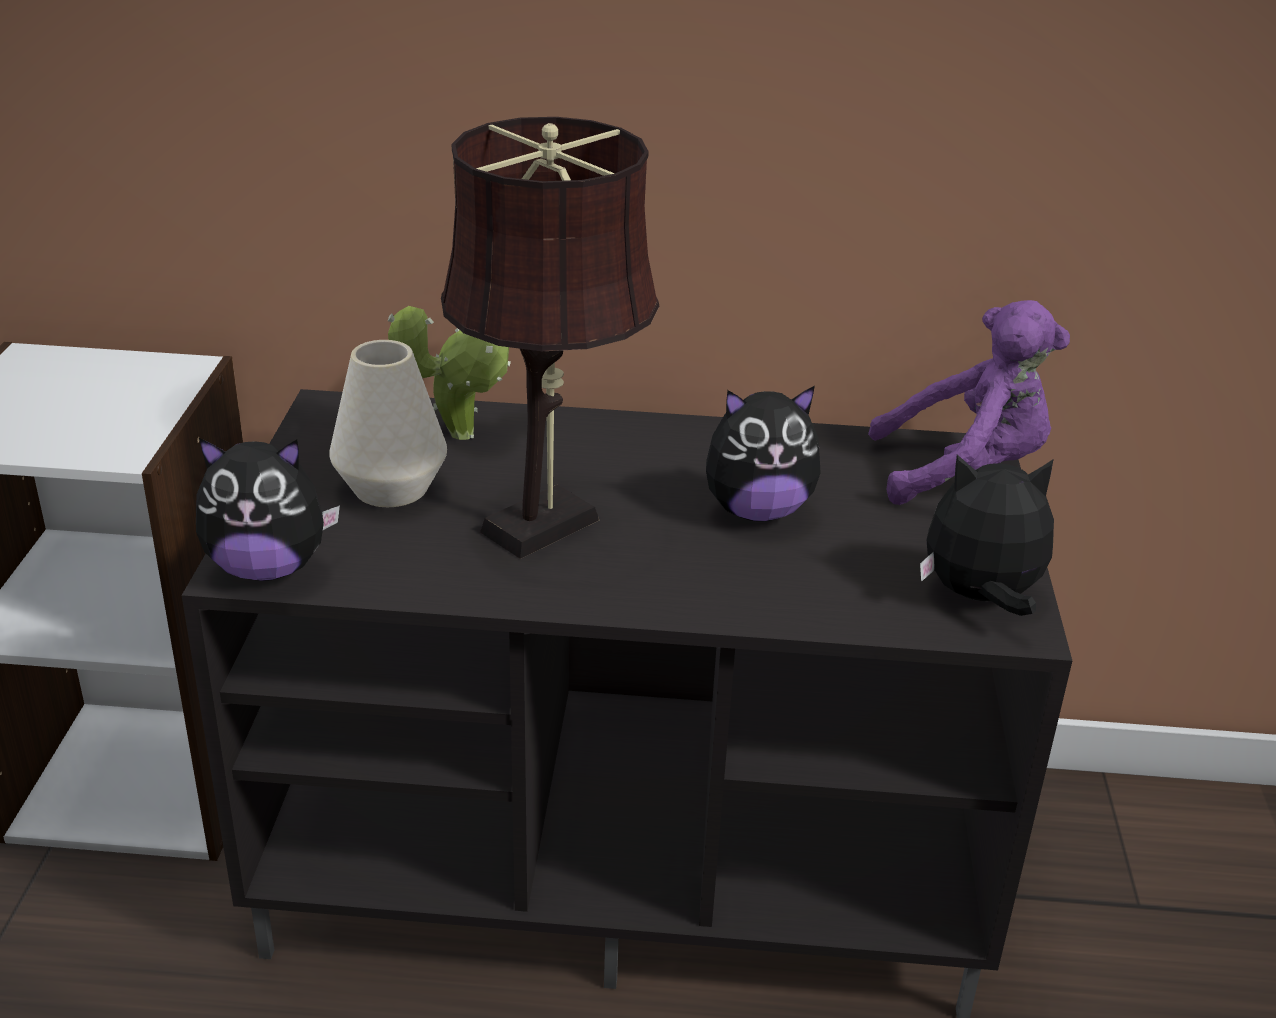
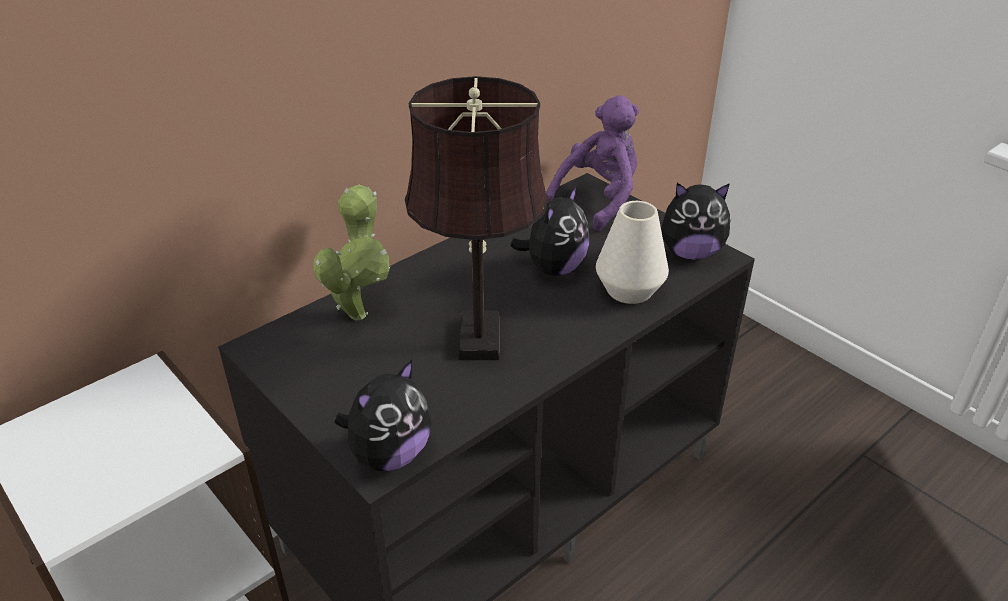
camera: 45 degrees left, 5 degrees up
(390, 488) = (374, 368): white vase -> white vase (629, 290)
(980, 598) = (690, 253): plush toy -> plush toy turned 135 degrees counterclockwise

